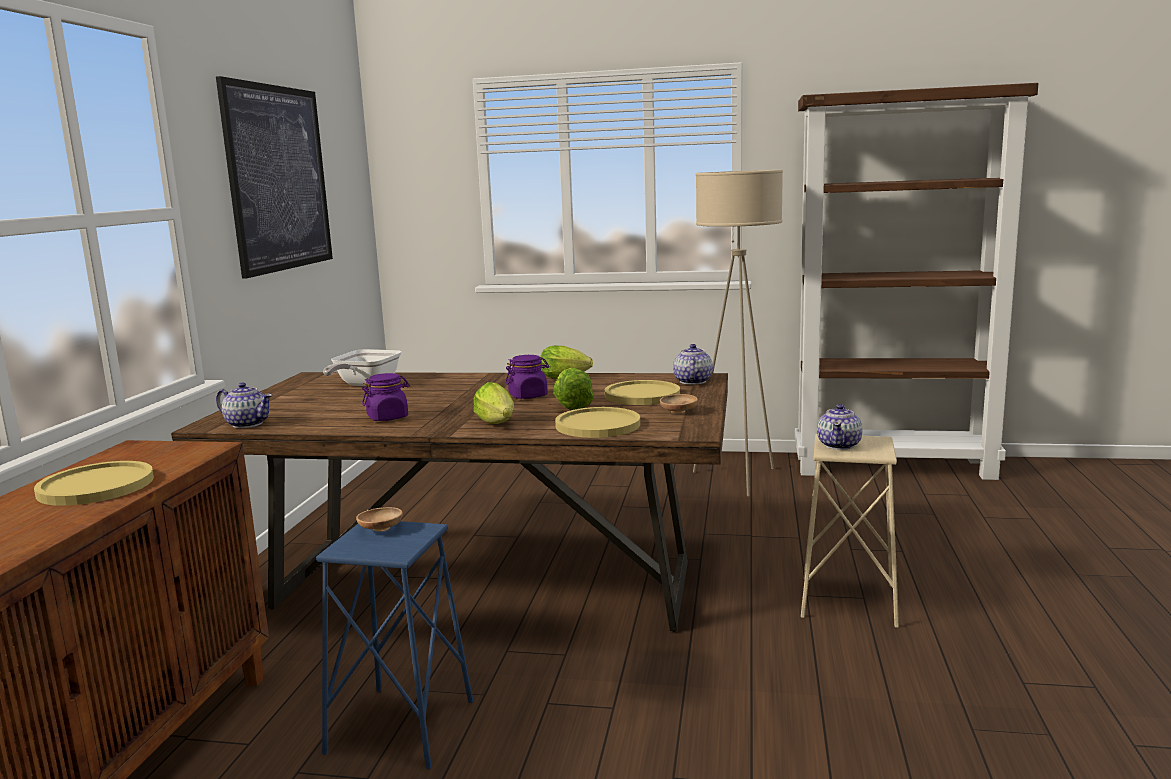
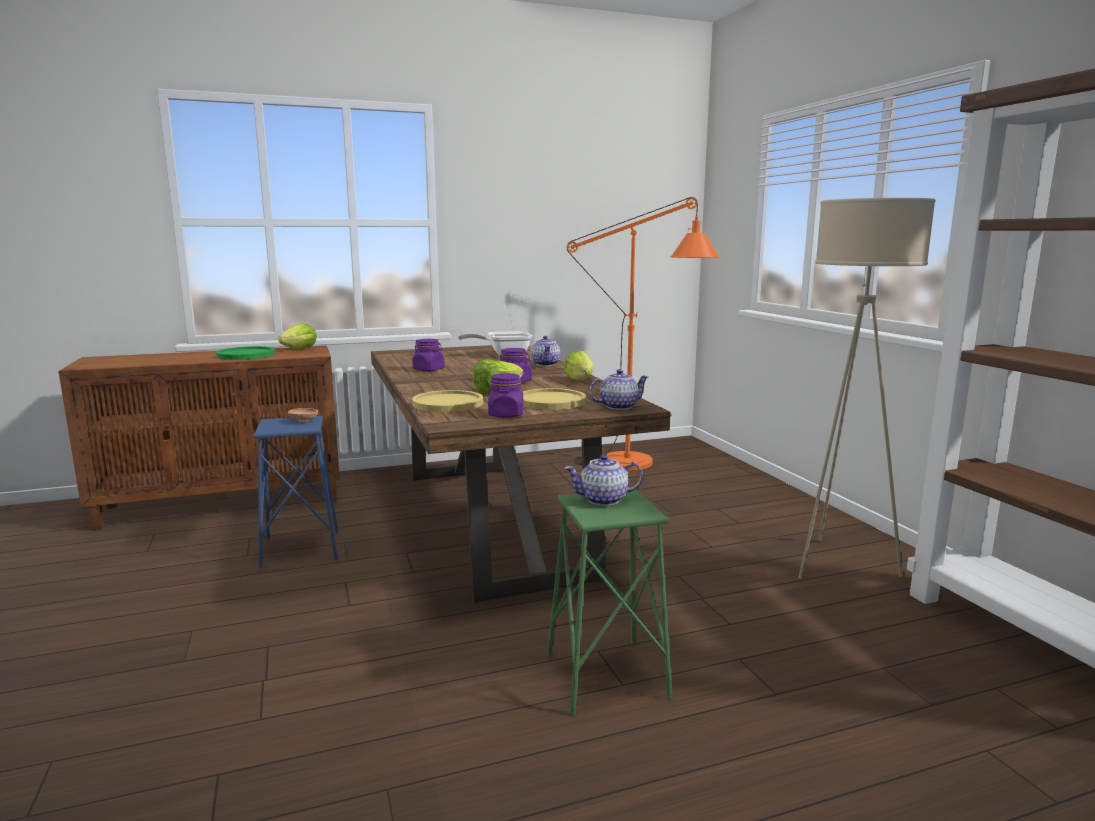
camera: 60 degrees right, 0 degrees up
(96, 486) = (246, 355): yellow plate -> green plate
(247, 424) = (395, 355): teapot -> teapot (545, 364)
(278, 178) = (558, 204): picture -> none
(434, 482) = (642, 463): none -> orange floor lamp
(498, 424) = (430, 387): lettuce -> lettuce (298, 349)
(678, 412) = (506, 415): brown bowl -> purple jar
(848, 601) = (605, 676): beige stool -> green stool

